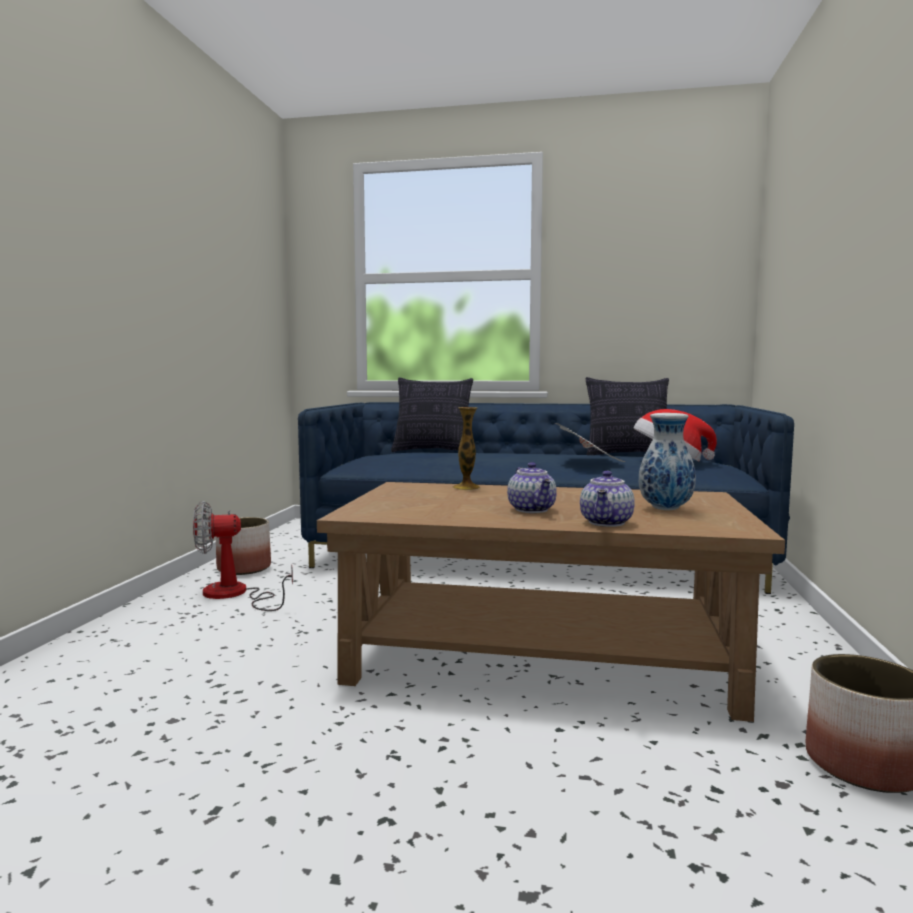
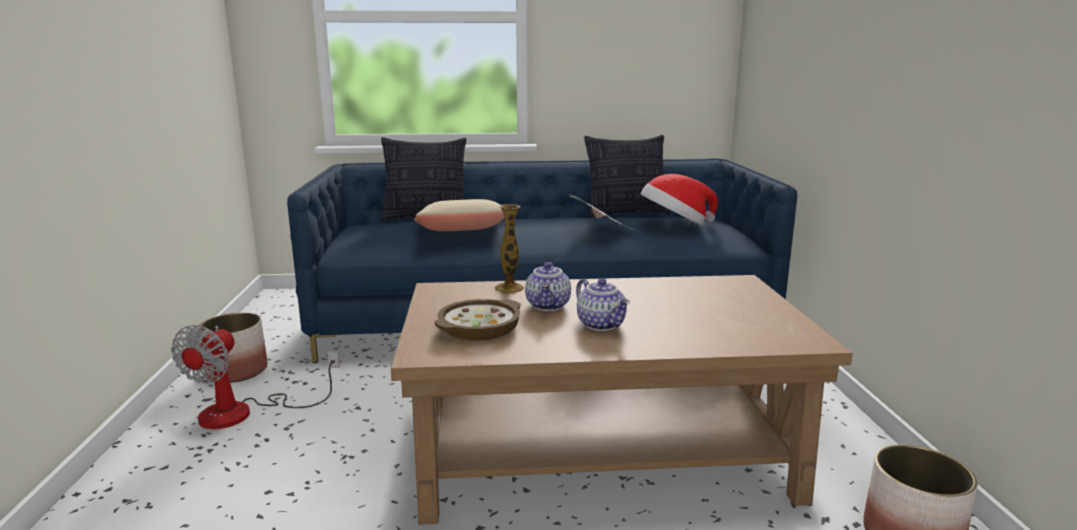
camera: 15 degrees left, 10 degrees up
(235, 595) = (244, 412): fan -> fan turned 45 degrees counterclockwise
(415, 505) = (478, 327): none -> bowl
(454, 459) = (462, 234): none -> beige pillow
(607, 523) = (686, 341): teapot -> teapot (549, 306)
(665, 509) = (722, 310): vase -> none

